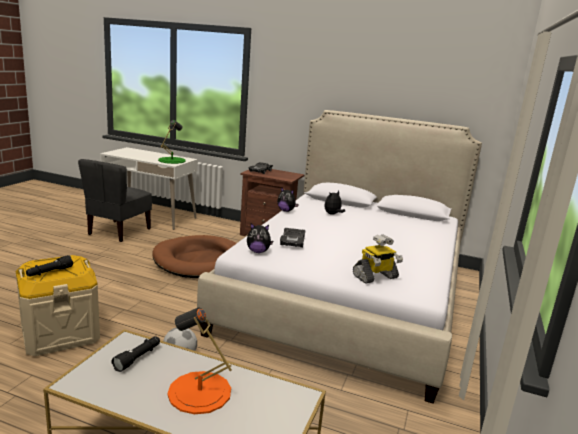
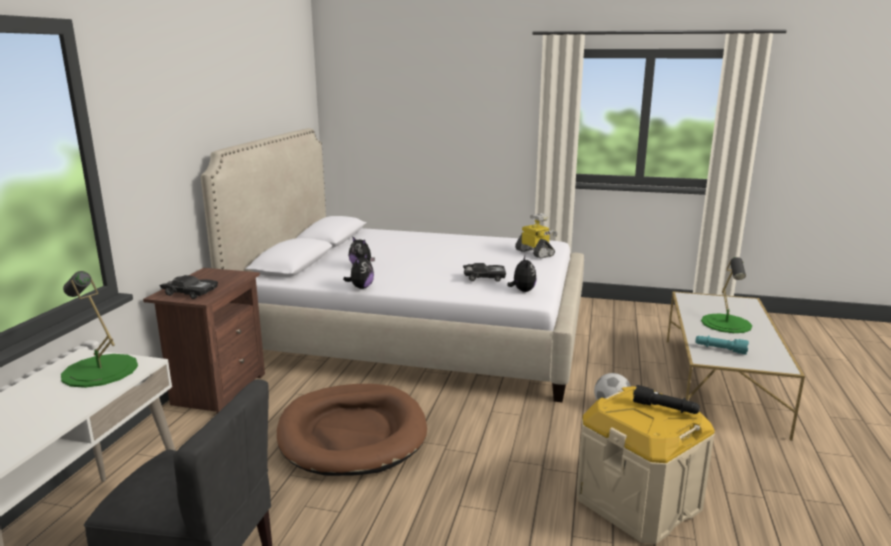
camera: 95 degrees left, 0 degrees up
(138, 358) = (720, 349): black flashlight -> turquoise flashlight
(199, 392) = (726, 323): orange table lamp -> green table lamp

